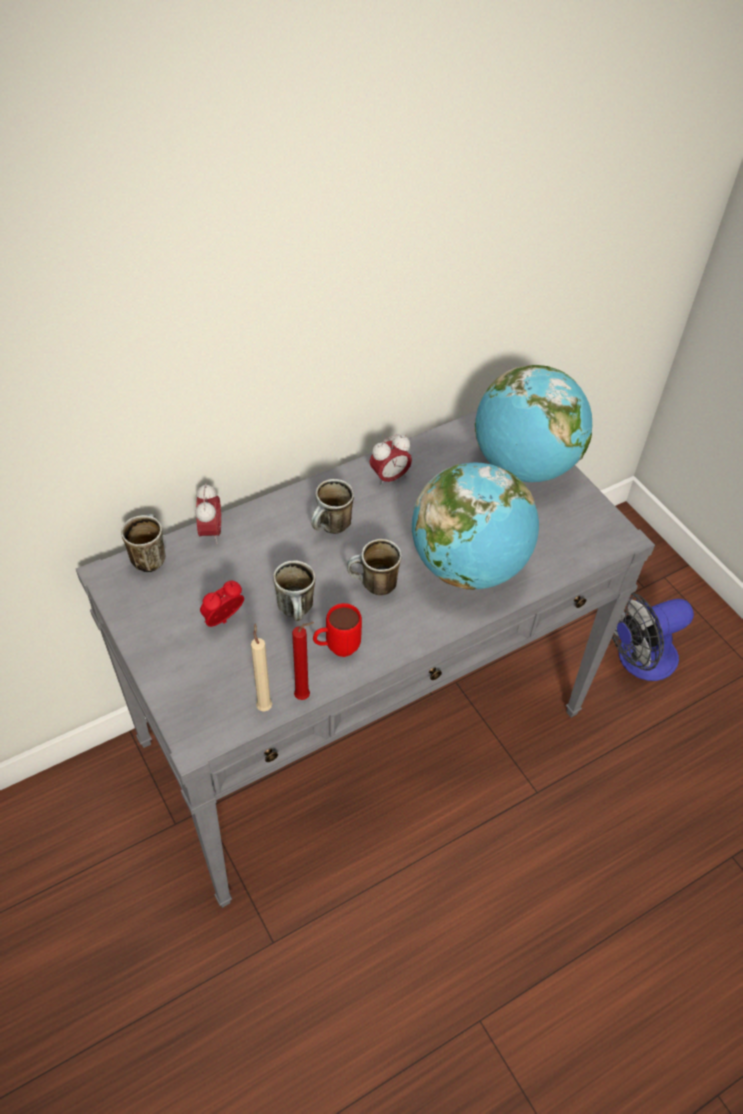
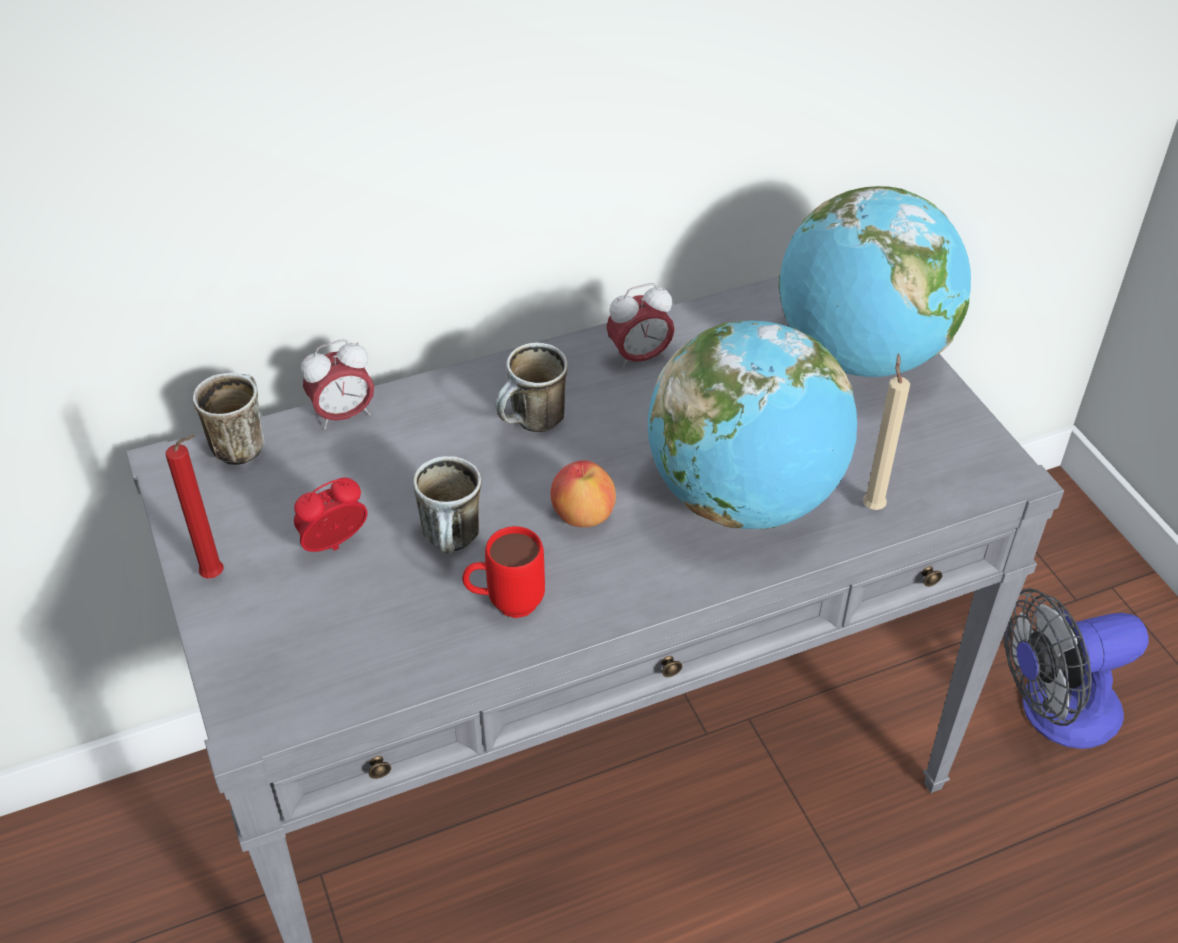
camera: 10 degrees right, 5 degrees down
(211, 532) = (343, 415): alarm clock -> alarm clock turned 60 degrees clockwise
(264, 705) = (371, 680): beige candle -> beige candle (872, 505)
(305, 696) = (439, 673): red candle -> red candle (217, 576)
(373, 586) = (583, 515): mug -> apple

